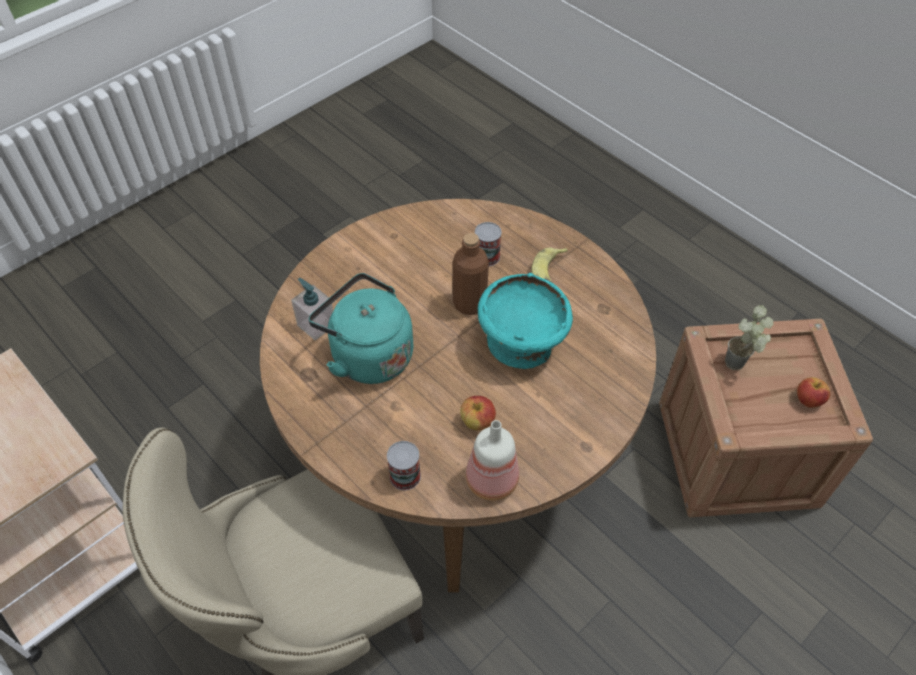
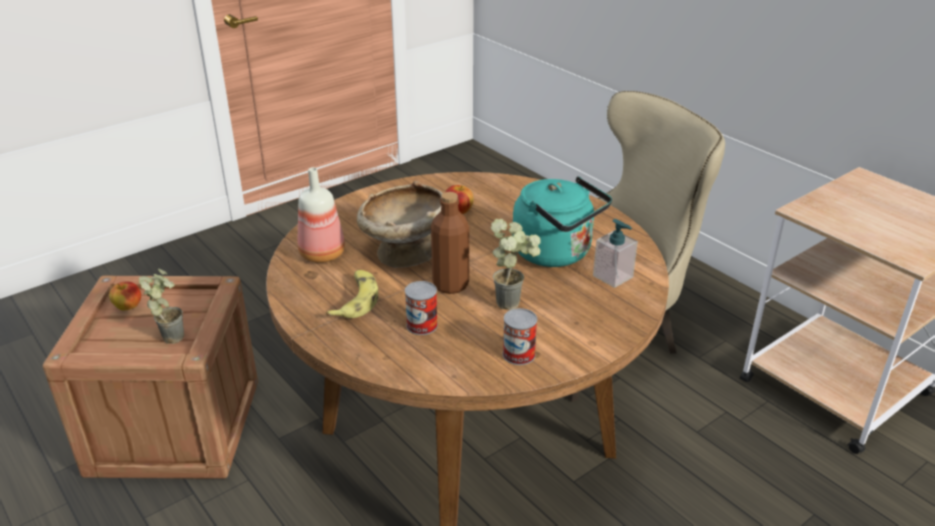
camera: 175 degrees left, 20 degrees down
(405, 476) = (520, 189): can -> can (518, 354)
(411, 287) = (514, 301): none -> potted plant
(491, 482) = (453, 184): bottle -> bottle (323, 253)
(522, 342) = (404, 254): turquoise bowl -> beige bowl

